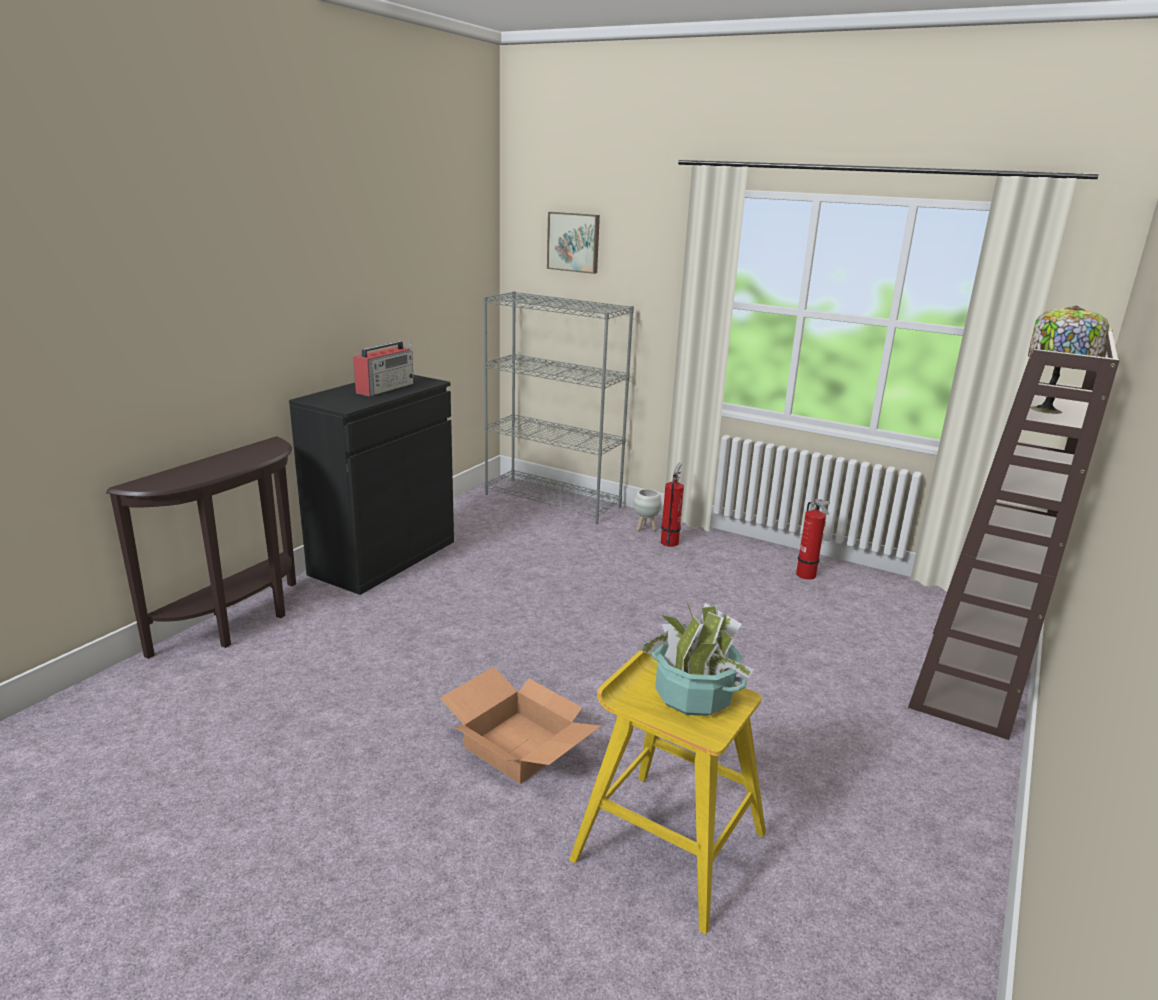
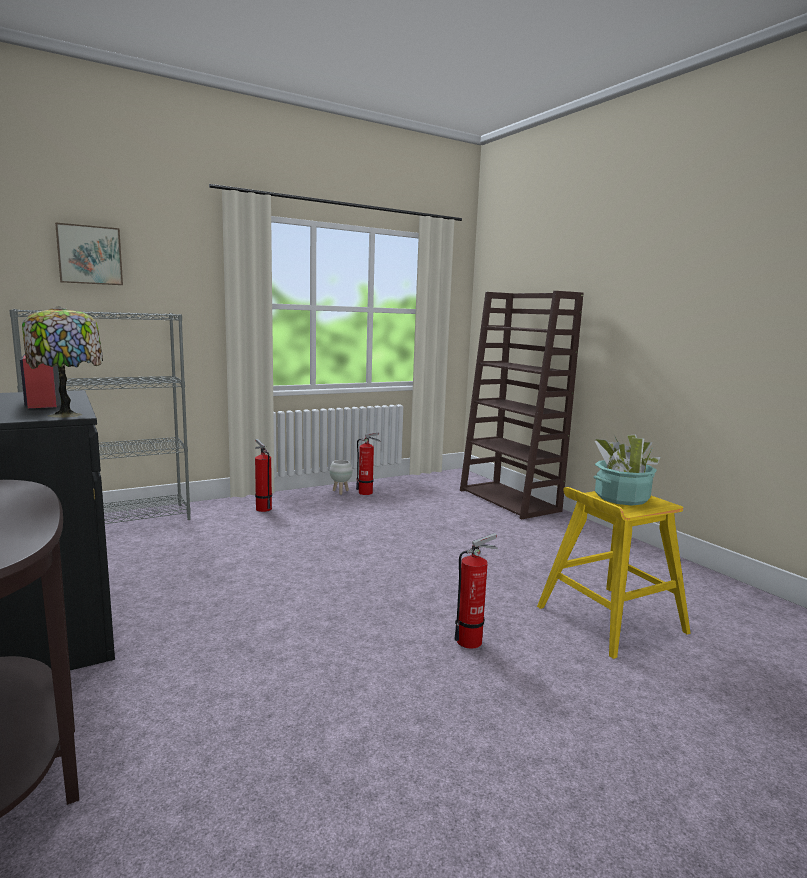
camera: 60 degrees left, 10 degrees down
(520, 746) = (472, 640): cardboard box -> fire extinguisher
(645, 528) = (229, 508): white planter -> white planter (340, 492)
(1049, 410) = (538, 328): table lamp -> table lamp (68, 414)

